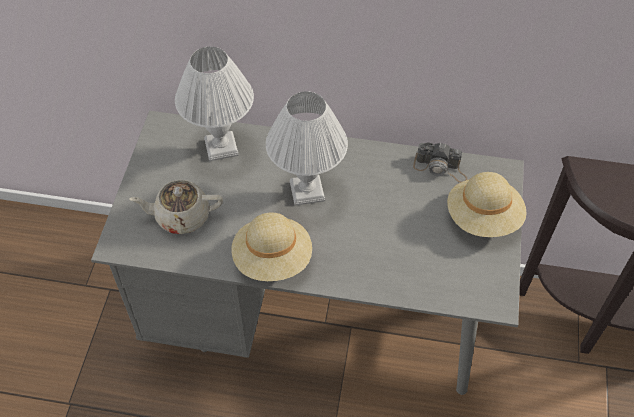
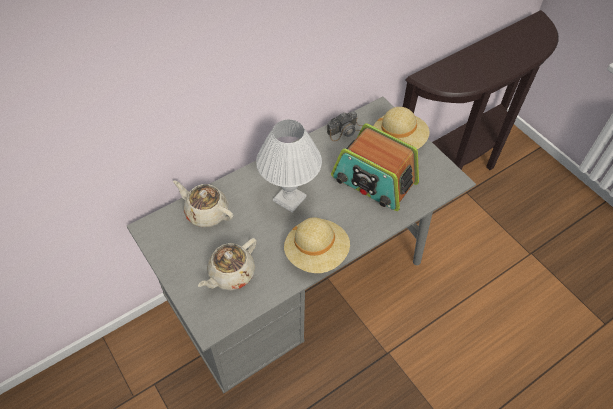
camera: 45 degrees left, 0 degrees up
(222, 147) = (206, 212): white table lamp -> beige teapot
(408, 237) = (374, 181): none -> radio

